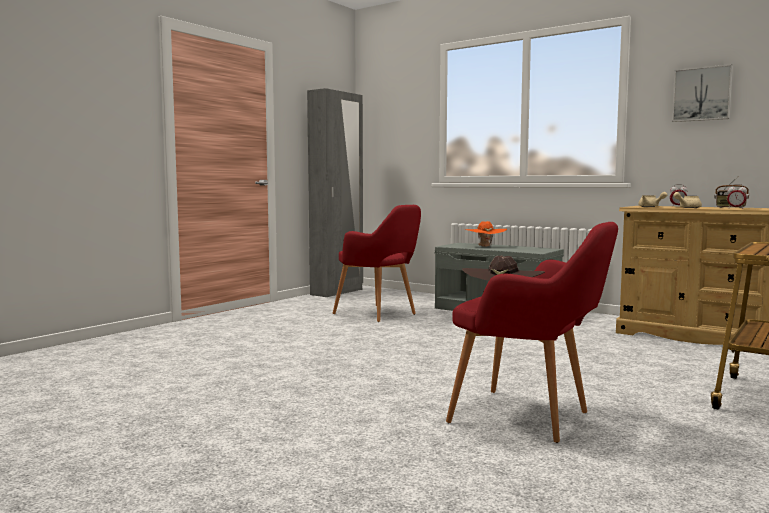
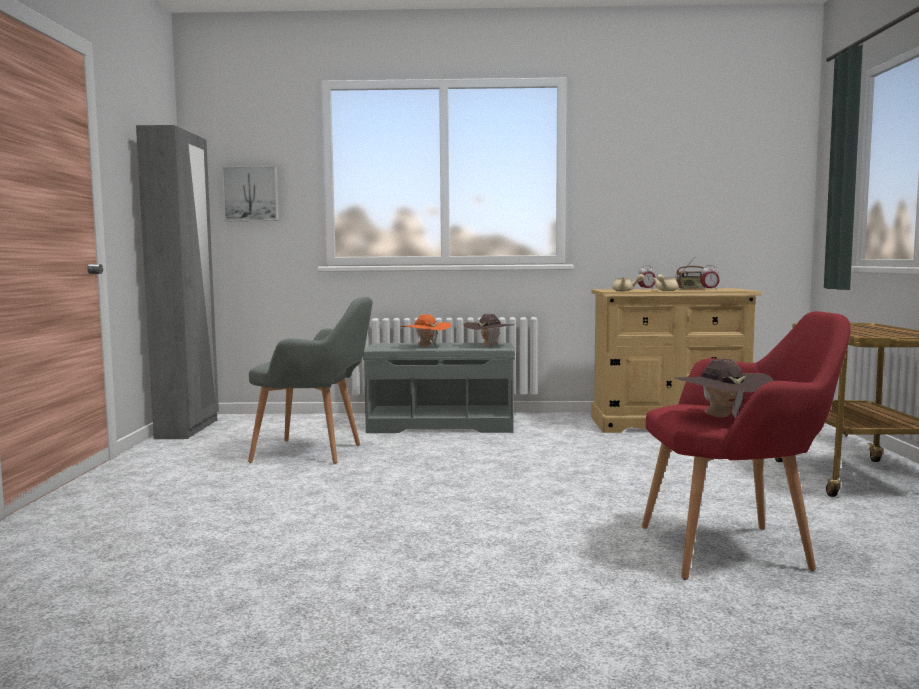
camera: 35 degrees left, 0 degrees up
(379, 314) = (315, 453): red armchair -> grey armchair
(533, 249) = (489, 346): none -> brown hat
(702, 94) = (642, 171): picture -> picture (251, 194)

